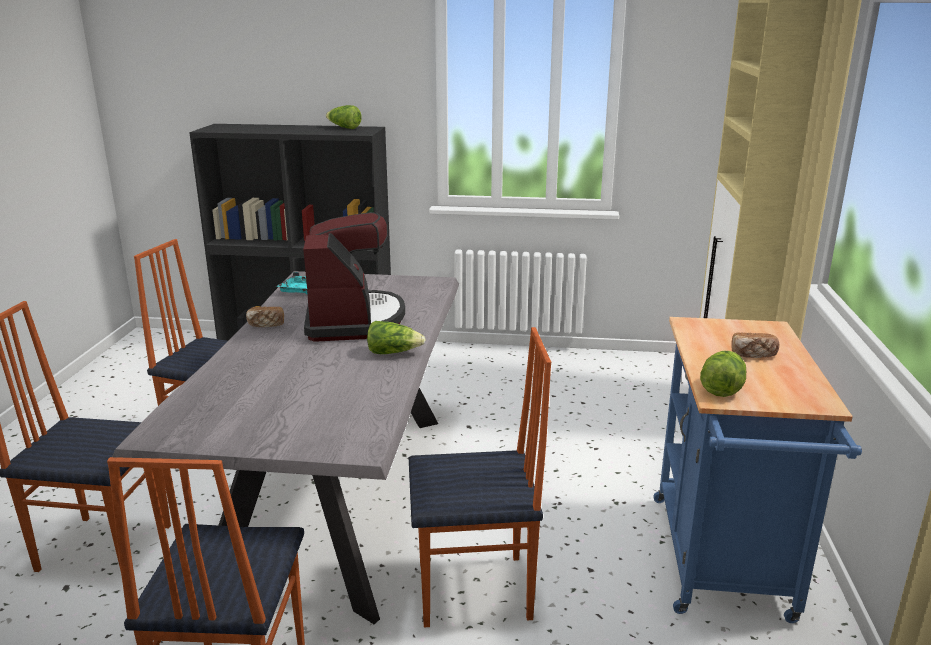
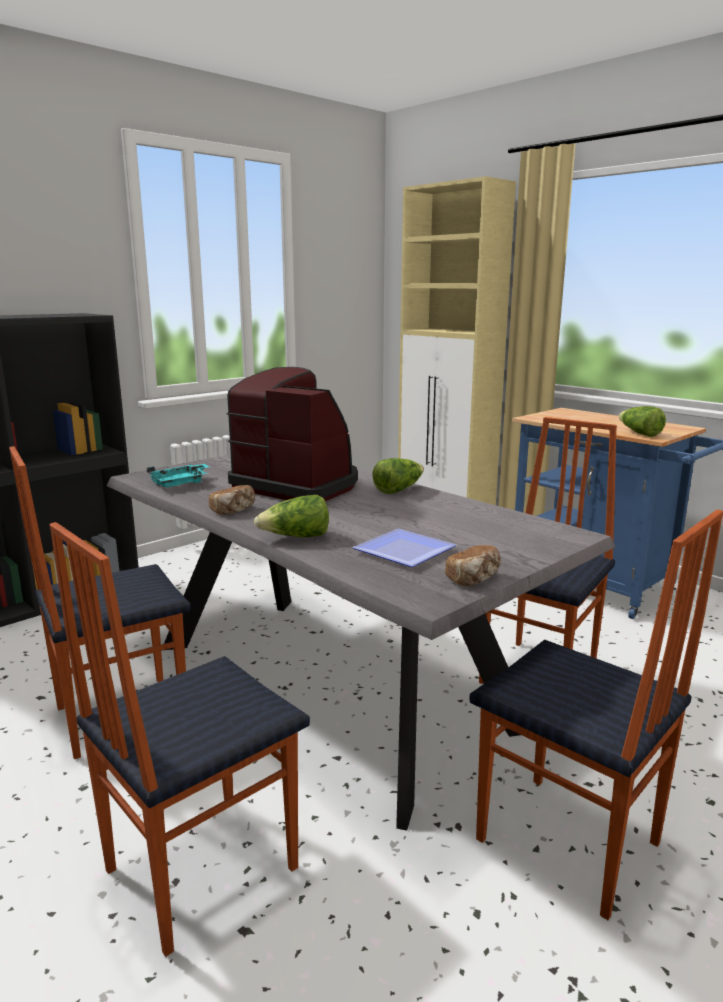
camera: 50 degrees left, 5 degrees down
(238, 399) = (400, 551): none -> plate
(344, 128) = (44, 314): lettuce -> lettuce (296, 537)
(753, 355) = (601, 420): bread -> bread (474, 579)

